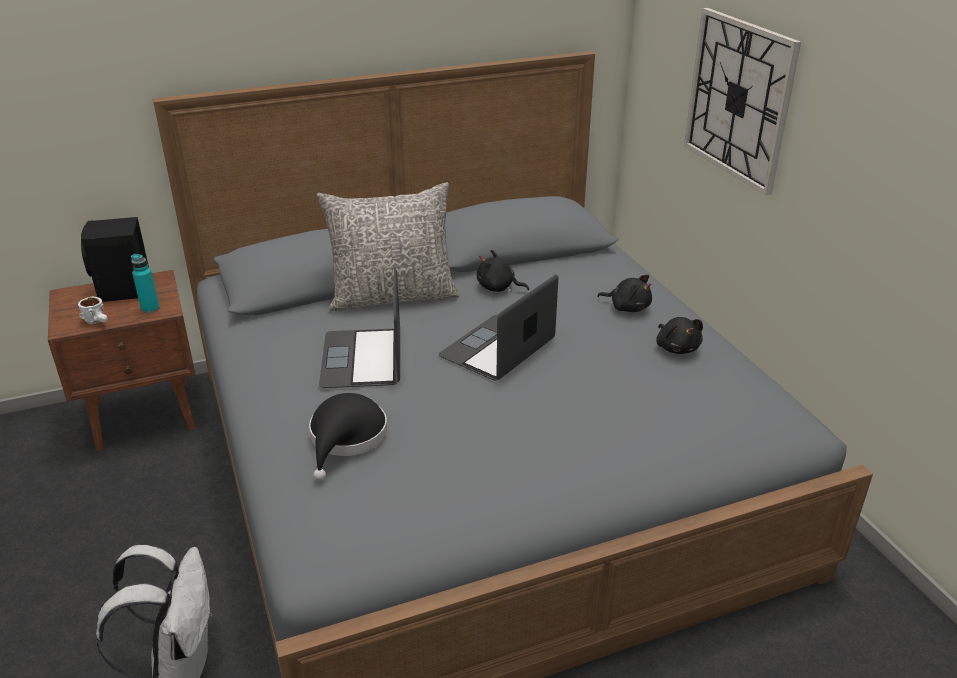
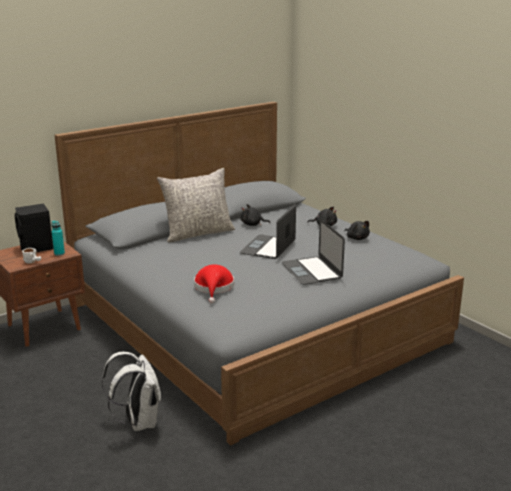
camera: 15 degrees left, 10 degrees down
(346, 439) = (214, 288): black hat -> red hat
(362, 358) = (200, 258): laptop -> laptop (311, 271)
(738, 99) = (362, 116): wall clock -> none

